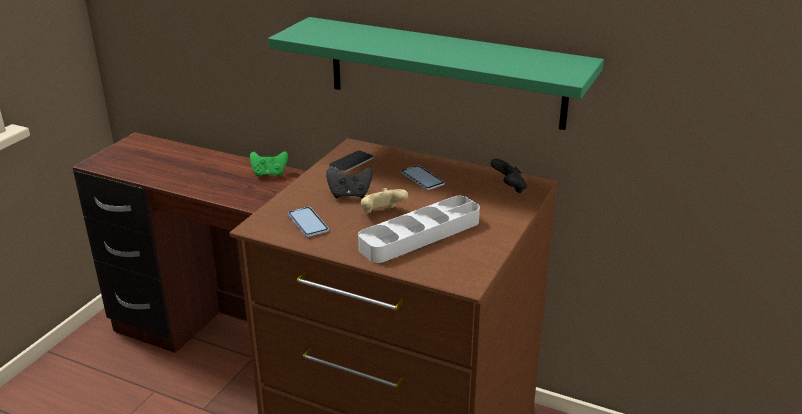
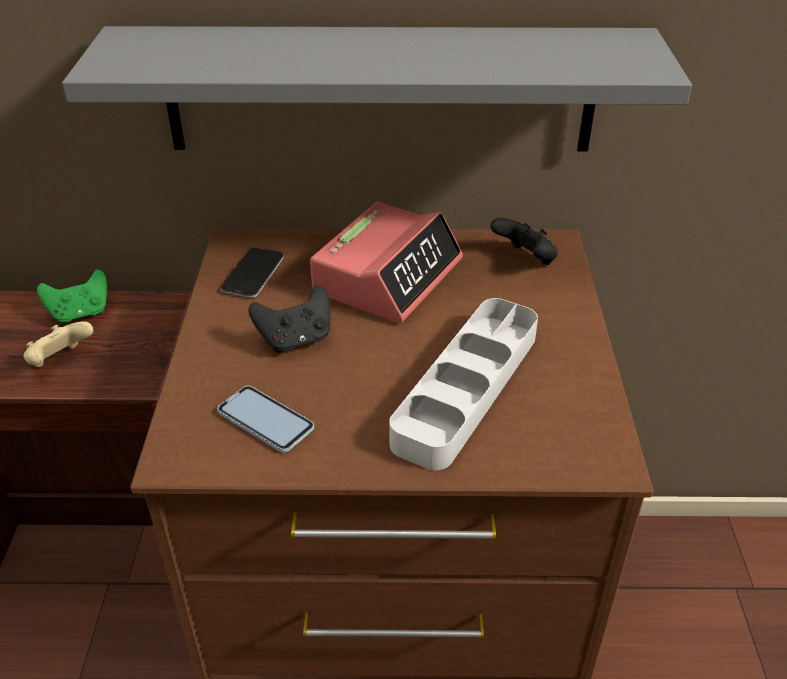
camera: 25 degrees left, 10 degrees up
(382, 213) = (375, 361): beige game controller -> beige game controller (61, 361)
(422, 179) = (388, 276): phone -> alarm clock
(445, 72) = (380, 90): green shelf -> grey shelf

